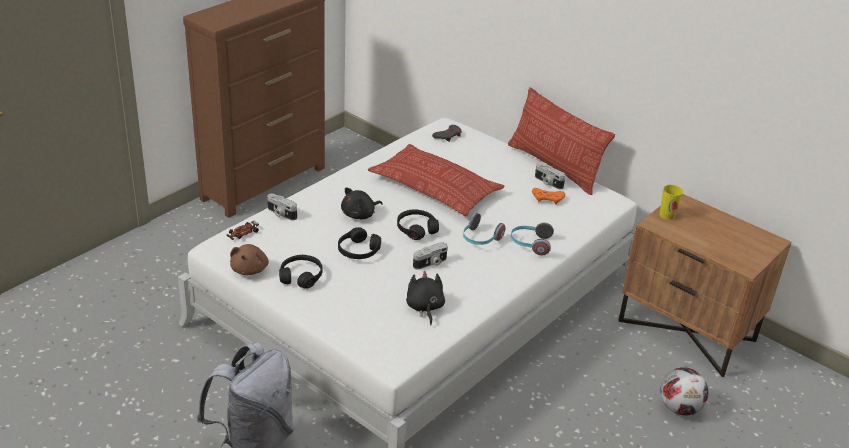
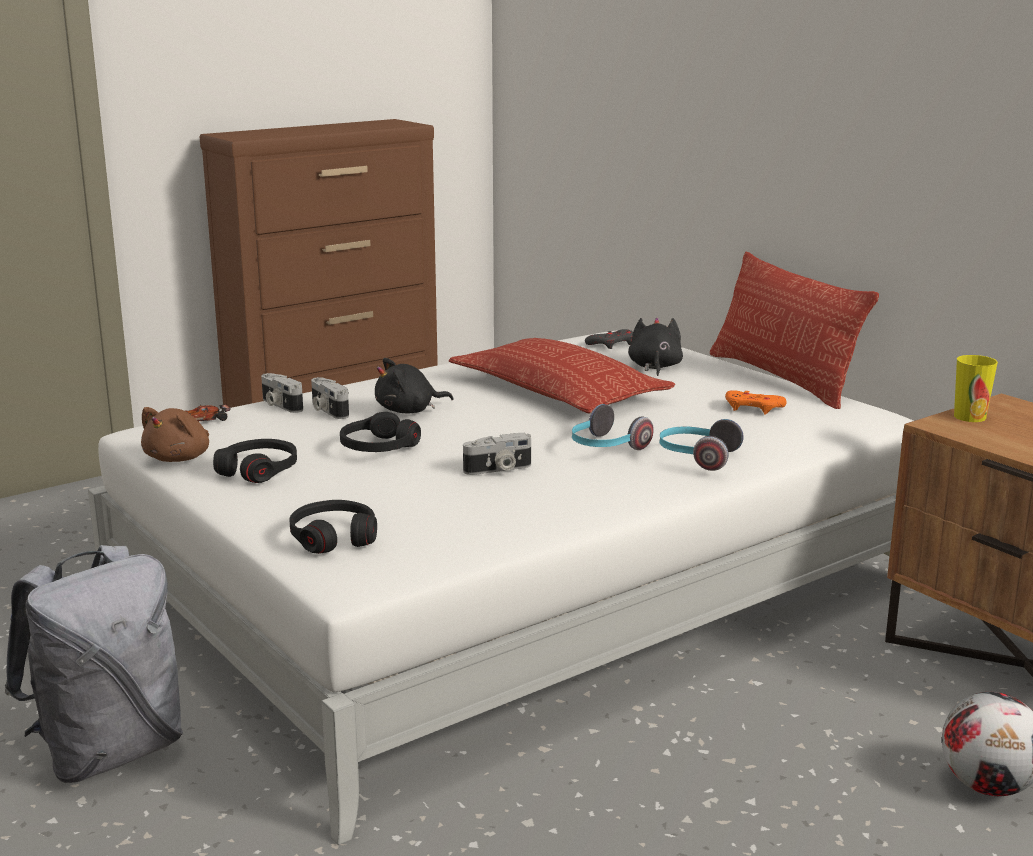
camera: 15 degrees right, 15 degrees down
(416, 229) = (496, 429): black headphones -> black headphones (333, 537)
(424, 307) = (454, 520): black plush toy -> black plush toy (654, 367)
(547, 182) = (761, 392): camera -> camera (327, 410)

